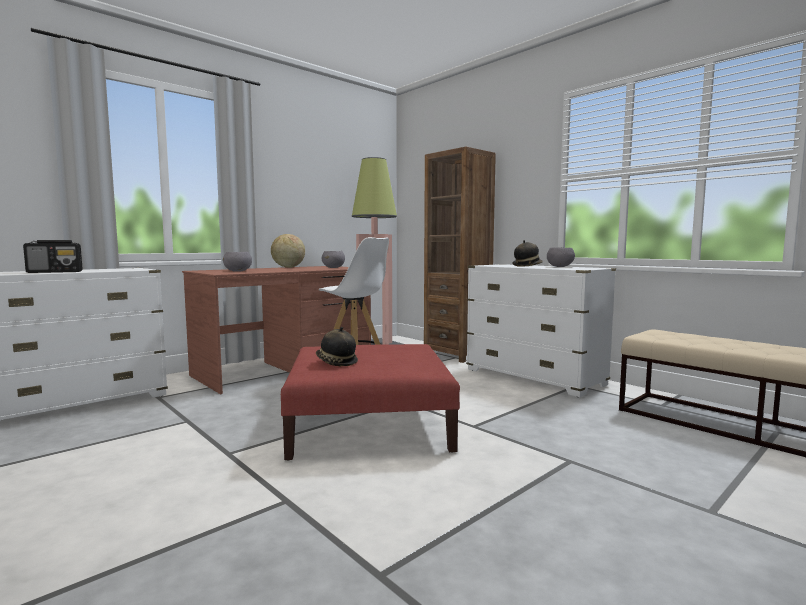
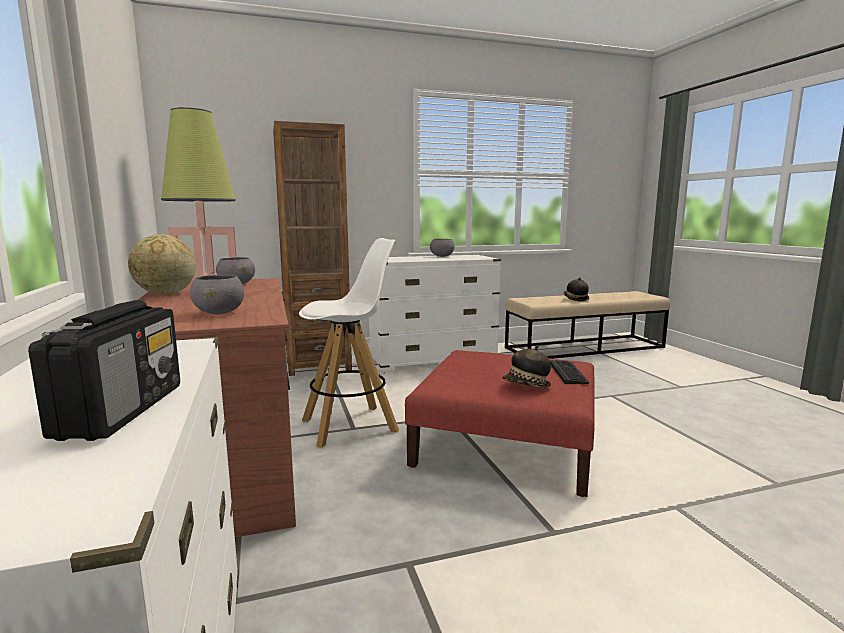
camera: 65 degrees left, 5 degrees up
(388, 370) = (568, 373): none -> keyboard
(527, 266) = (419, 258): hat -> hat (575, 299)

